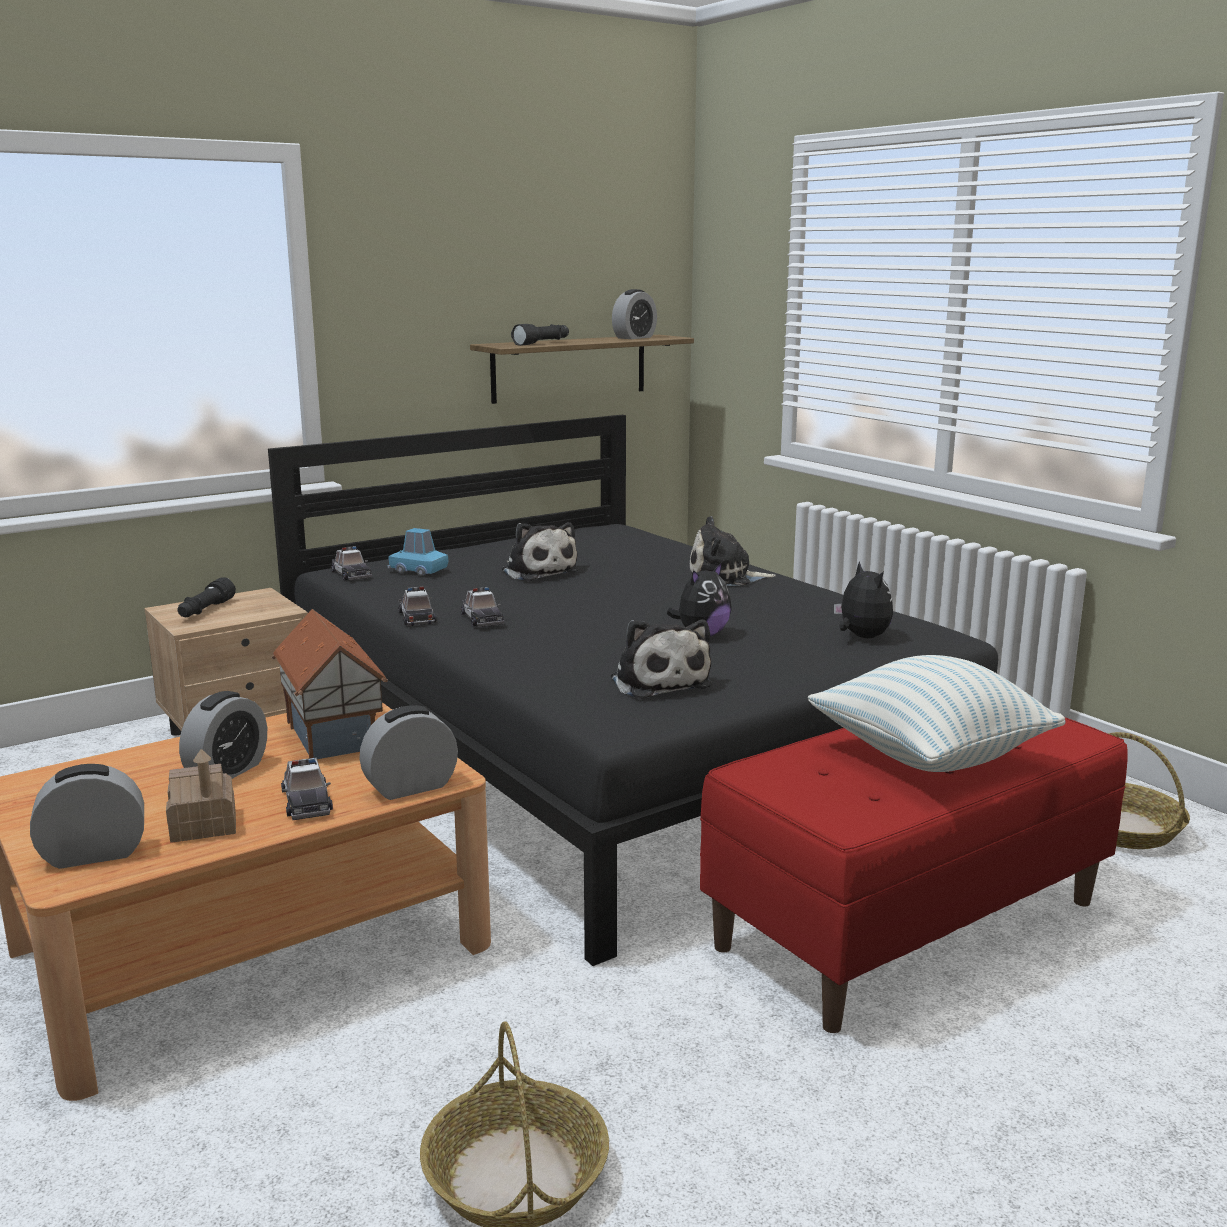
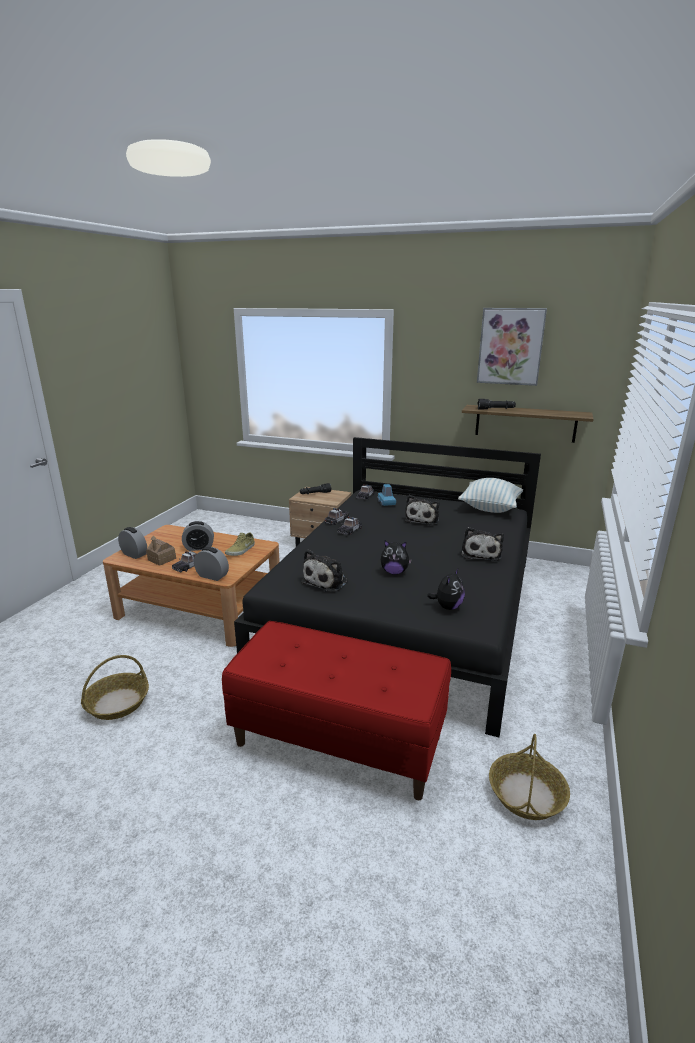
camera: 55 degrees right, 5 degrees up
(335, 734) = (241, 550): toy house -> beige shoe
(531, 224) = (510, 346): none -> picture
(634, 337) = (560, 413): alarm clock -> none
(724, 577) = (481, 553): plush toy -> plush toy turned 135 degrees counterclockwise
(929, 756) = (337, 666): pillow -> pillow (490, 508)

